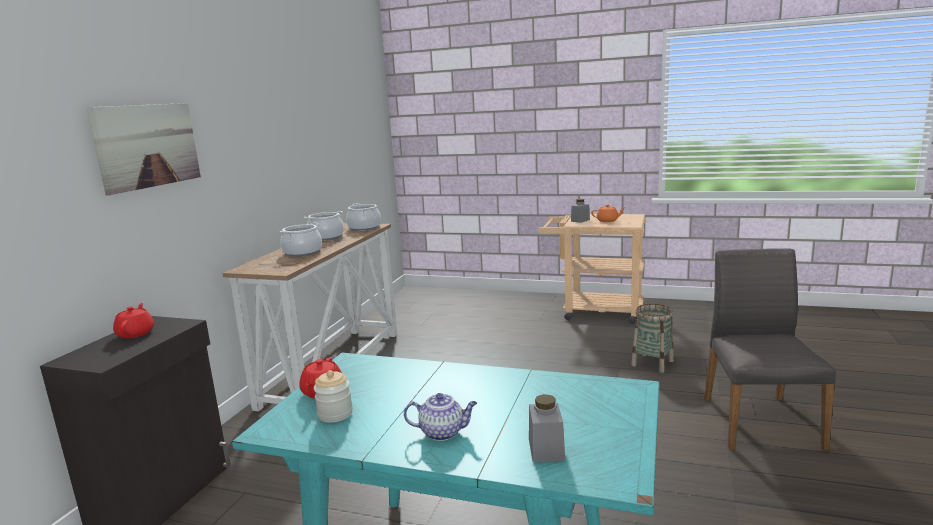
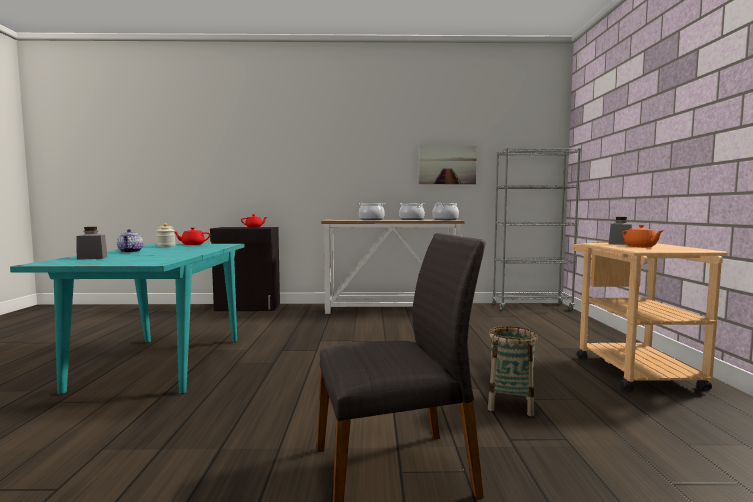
camera: 70 degrees right, 10 degrees down
(148, 146) = (296, 146): picture -> picture (447, 165)
(409, 300) = (531, 307): none -> grey bookcase

